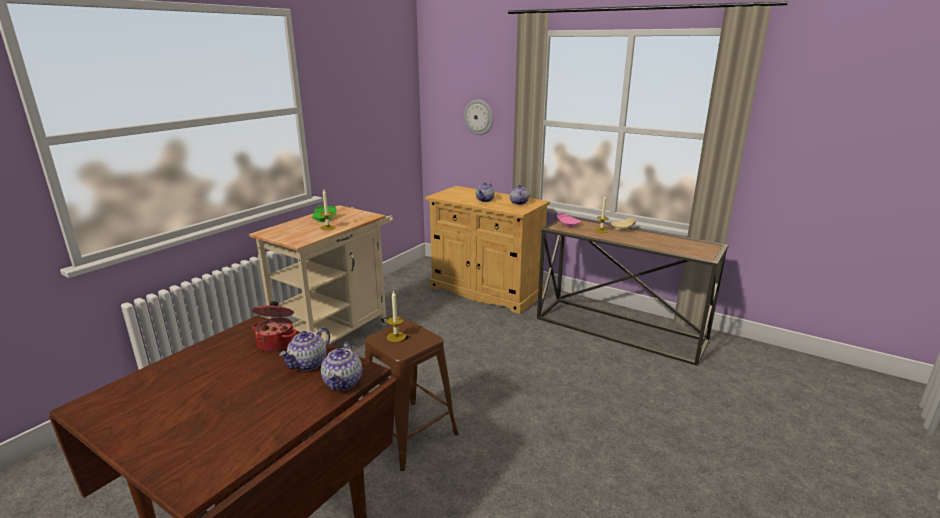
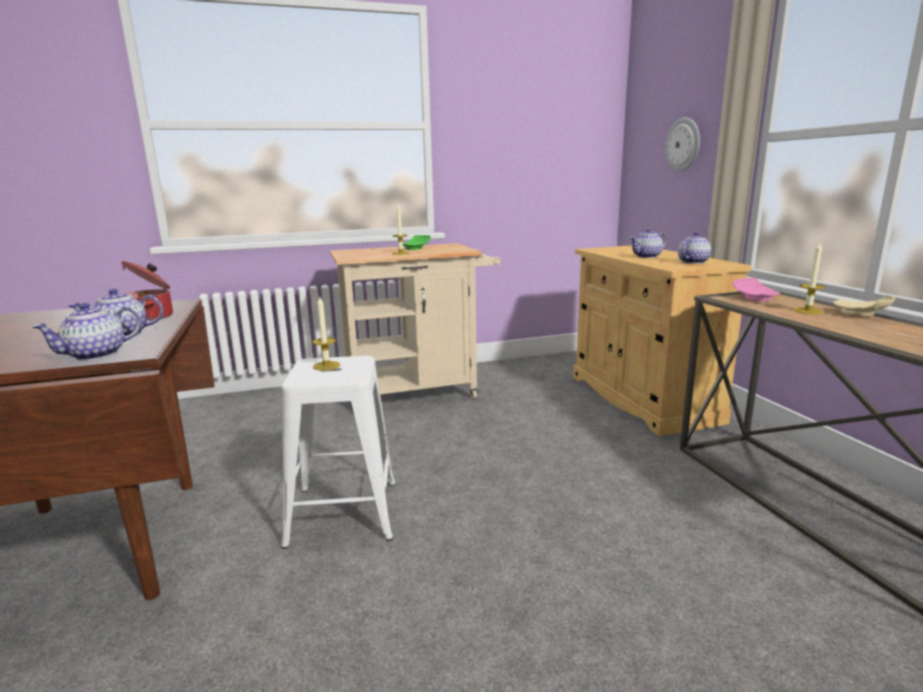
camera: 40 degrees right, 5 degrees down
(408, 433) = (344, 512): brown stool -> white stool

